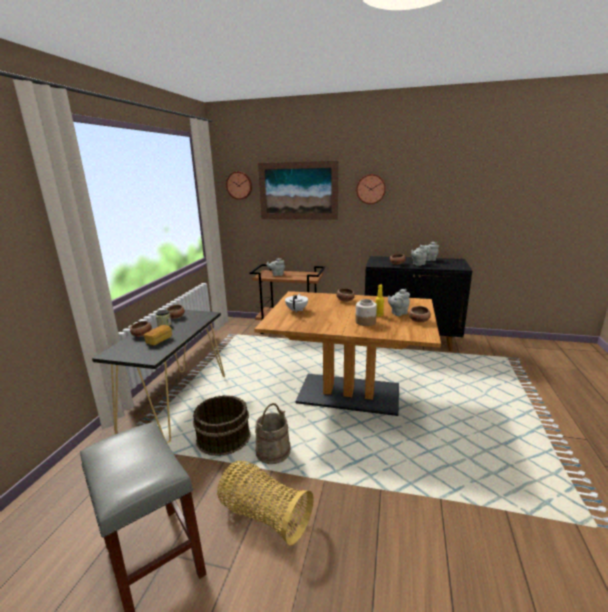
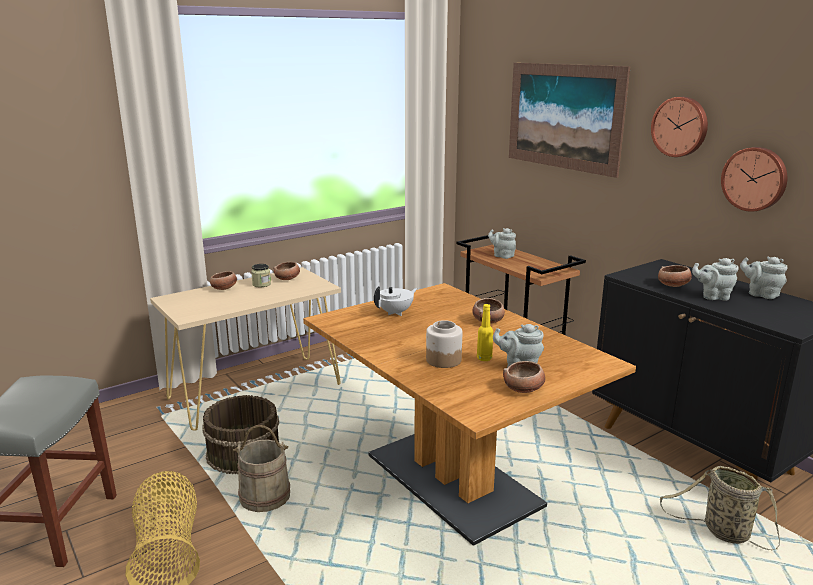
camera: 40 degrees right, 0 degrees up
(159, 340) = (226, 300): bread -> none
(176, 402) = (256, 391): black console table -> beige console table
(239, 185) = (488, 97): wall clock -> wall clock (755, 179)
(459, 364) = (722, 532): none -> basket

